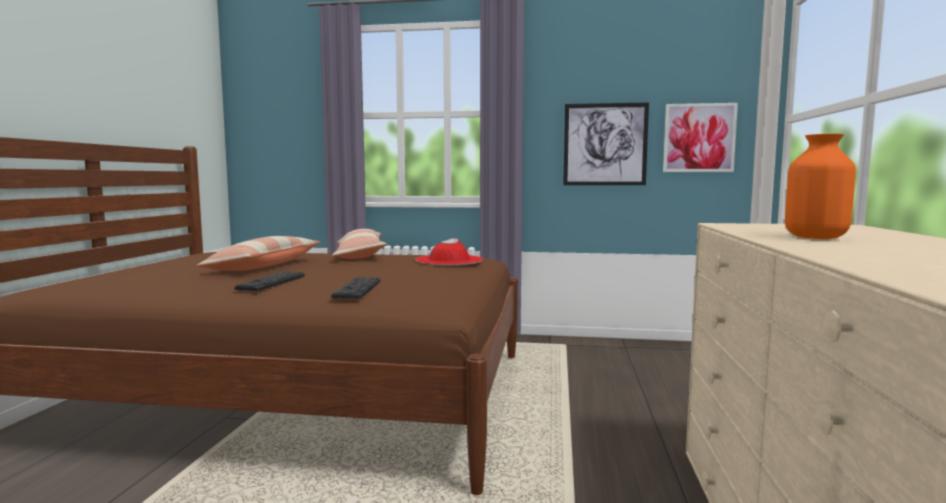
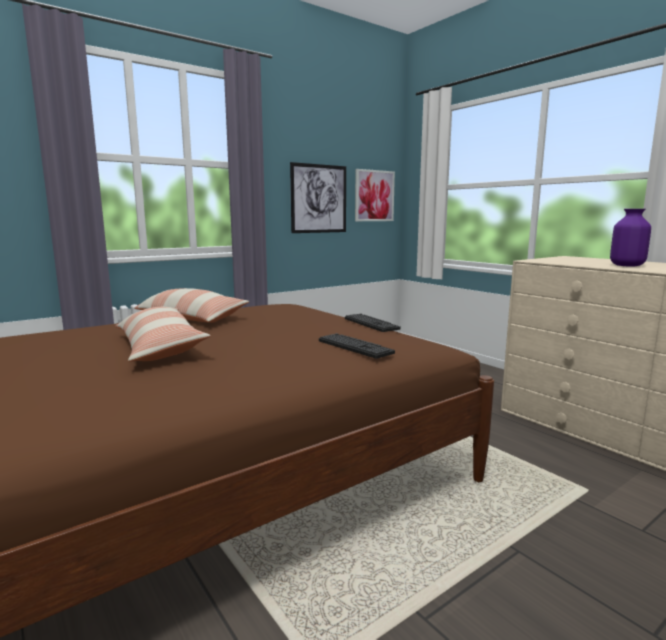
camera: 45 degrees left, 5 degrees up
(271, 282) = (259, 359): keyboard -> keyboard (371, 323)
(449, 260) = (291, 309): red hat -> none
(815, 237) = (627, 265): orange vase -> purple vase

